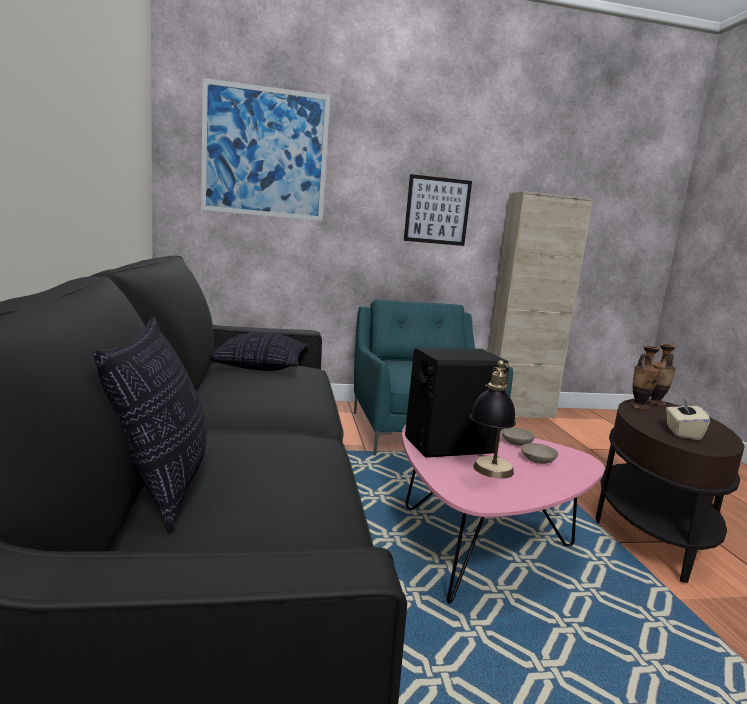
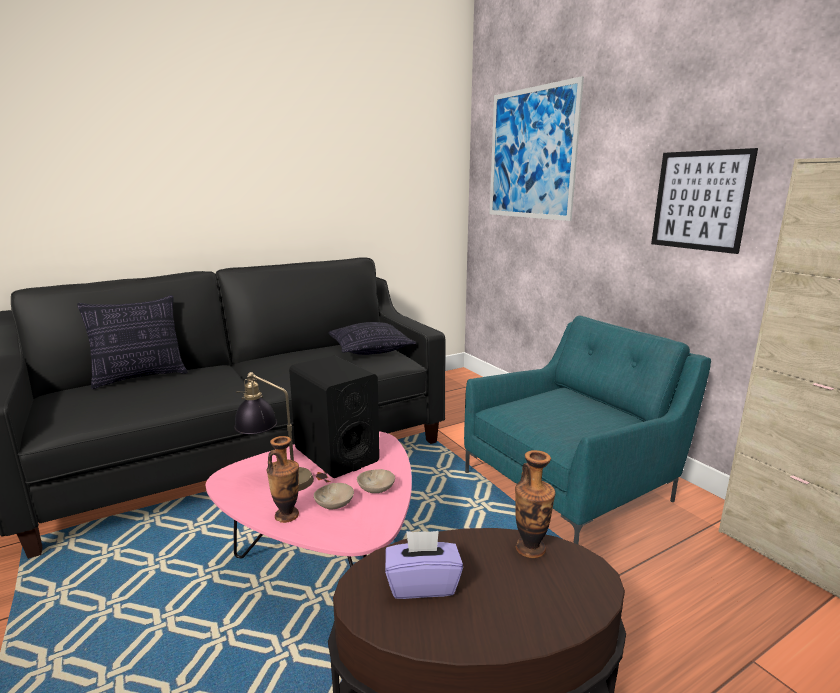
camera: 70 degrees right, 5 degrees up
(655, 403) = (587, 571): vase -> vase (287, 515)
(682, 433) = (422, 584): beige tissue box -> purple tissue box

